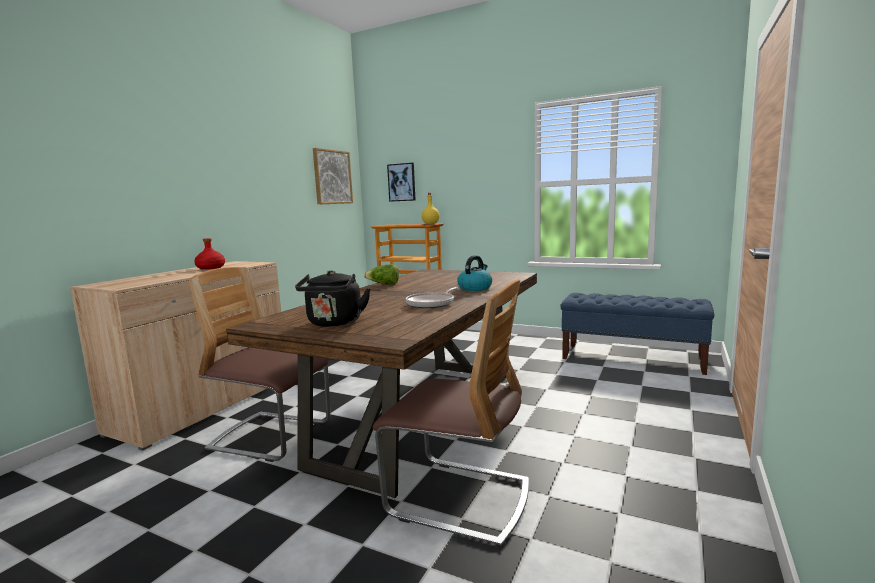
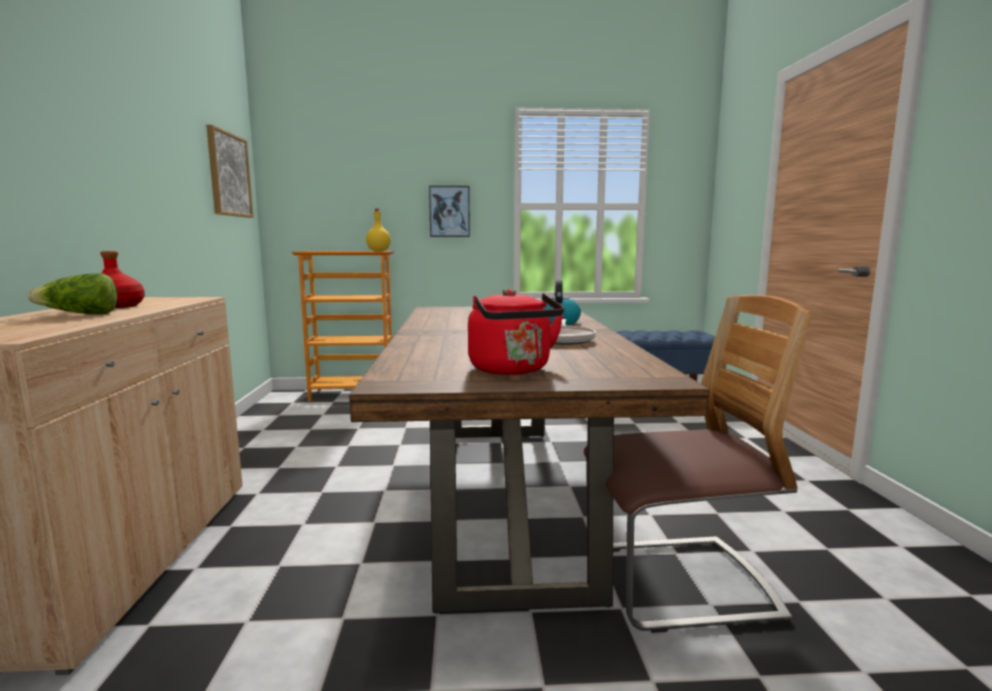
camera: 30 degrees left, 0 degrees up
(271, 436) = (321, 577): chair -> none
(334, 323) = (512, 370): black kettle -> red kettle
(383, 284) = (422, 324): lettuce -> lettuce (81, 315)
(402, 182) = (328, 192): picture -> picture (449, 211)

